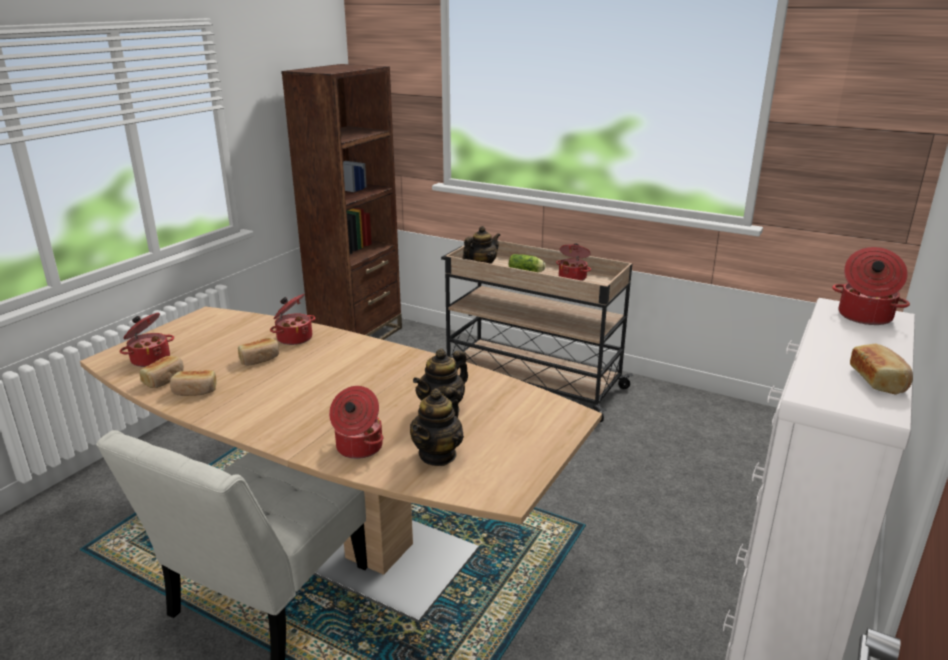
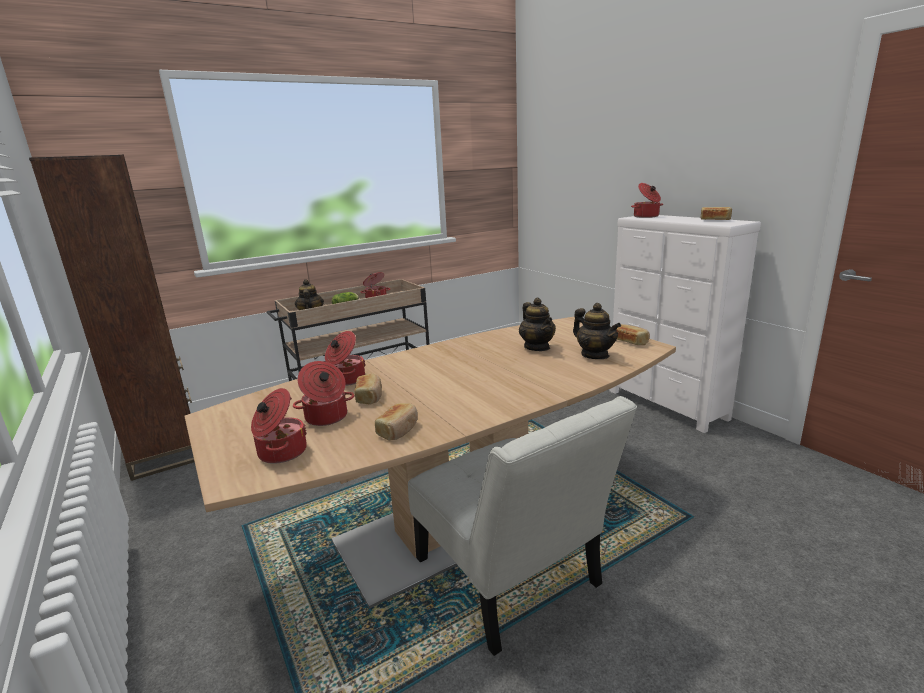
camera: 60 degrees left, 5 degrees down
(164, 379) = (349, 445): bread -> bread (631, 342)
(358, 448) = (567, 375): cooking pot -> cooking pot (326, 418)

